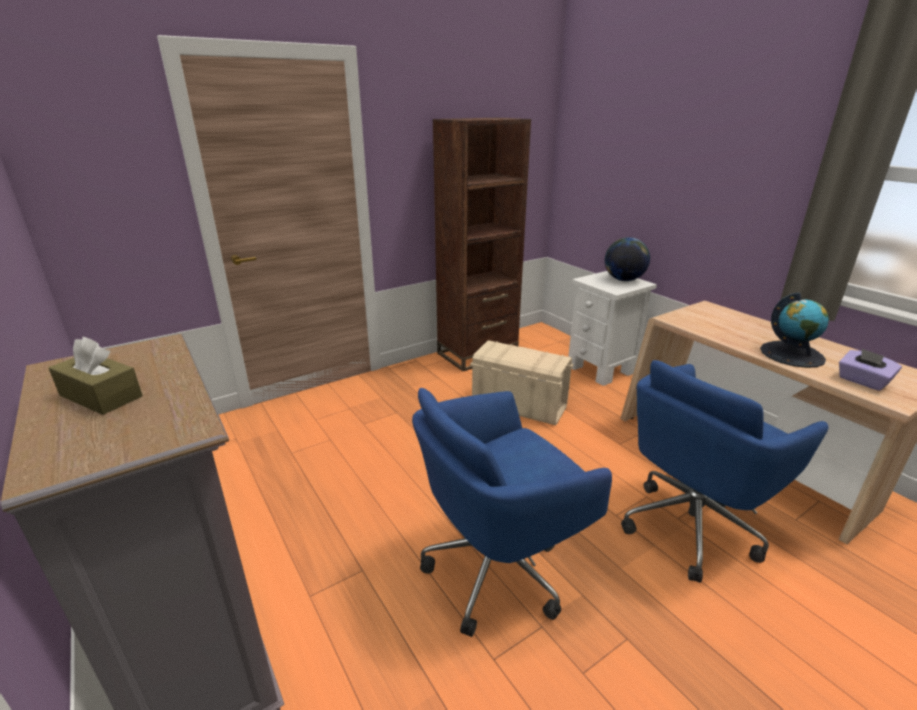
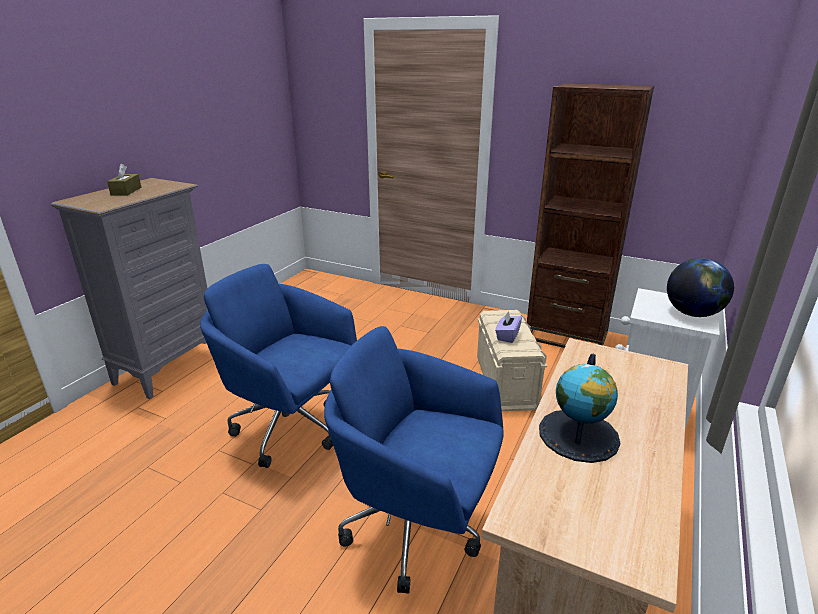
camera: 60 degrees right, 0 degrees up
(862, 381) = (553, 493): purple tissue box -> purple tissue box (507, 336)

